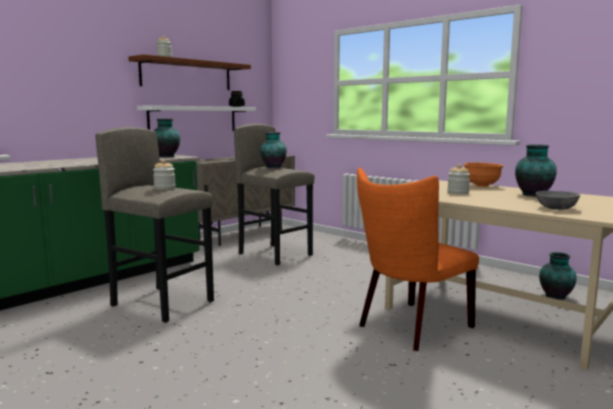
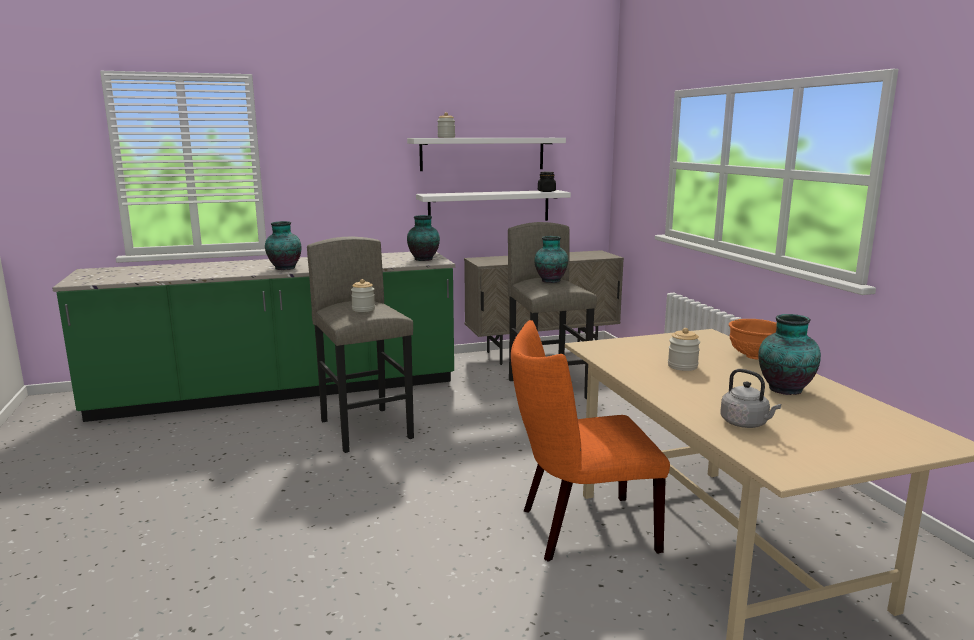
camera: 30 degrees right, 5 degrees up
(187, 75) = (482, 154): brown shelf -> white shelf
(556, 208) = (746, 424): grey bowl -> grey kettle
(556, 297) = (856, 543): vase -> vase (284, 268)

